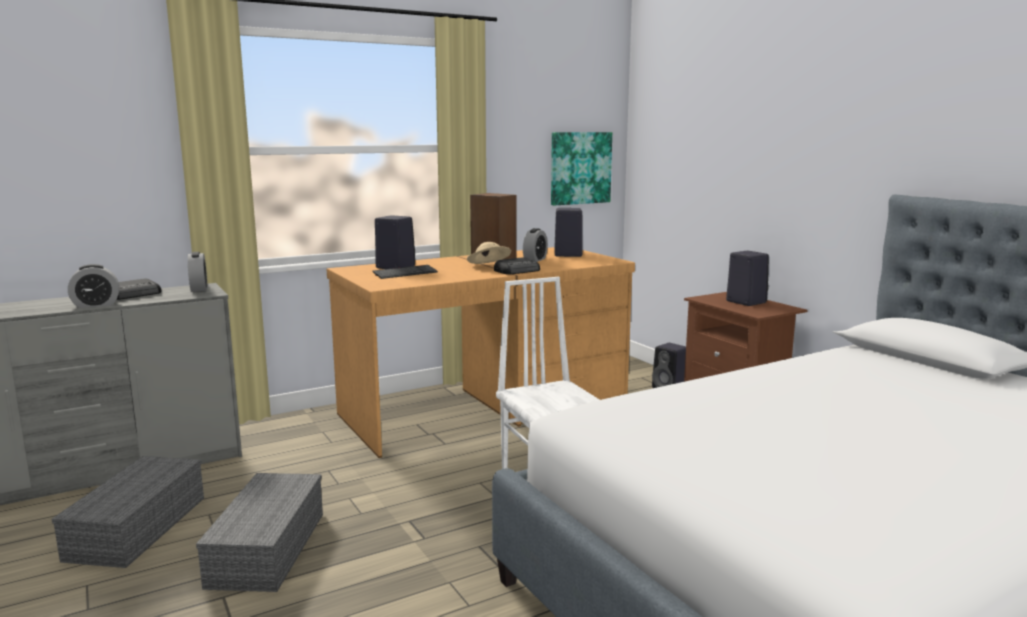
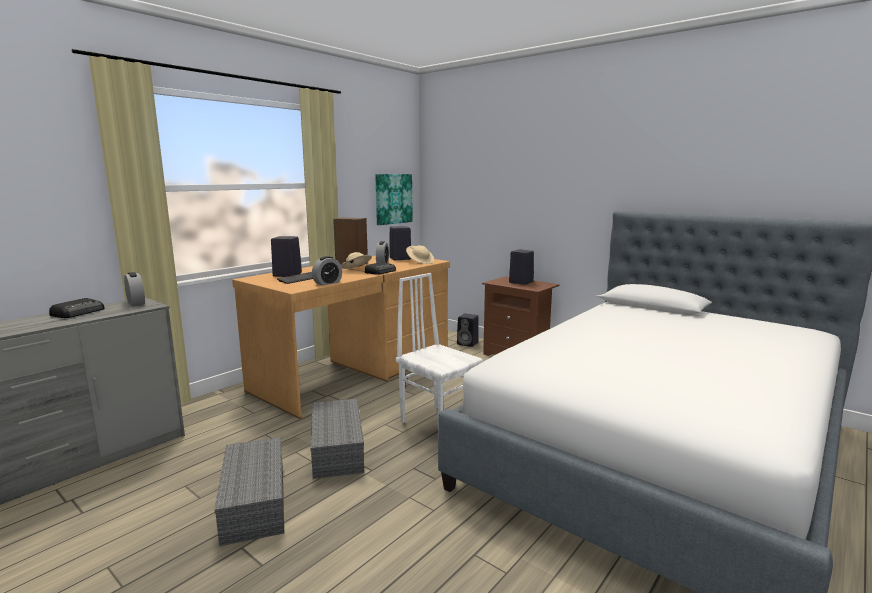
camera: 20 degrees left, 0 degrees up
(96, 305) = (51, 324): alarm clock -> alarm clock (327, 283)
(137, 526) = (124, 508): grey storage box -> grey storage box (336, 448)
(590, 261) = (420, 262): none -> beige hat

